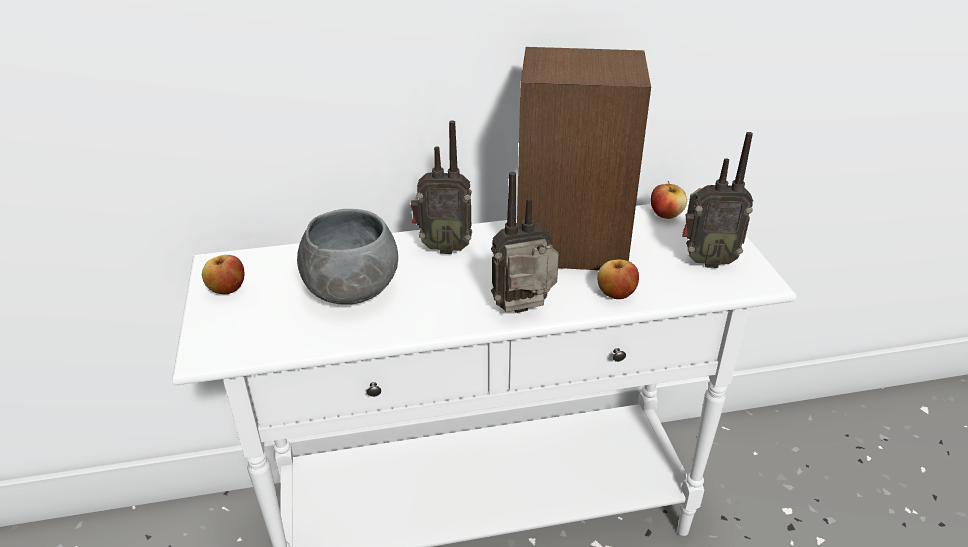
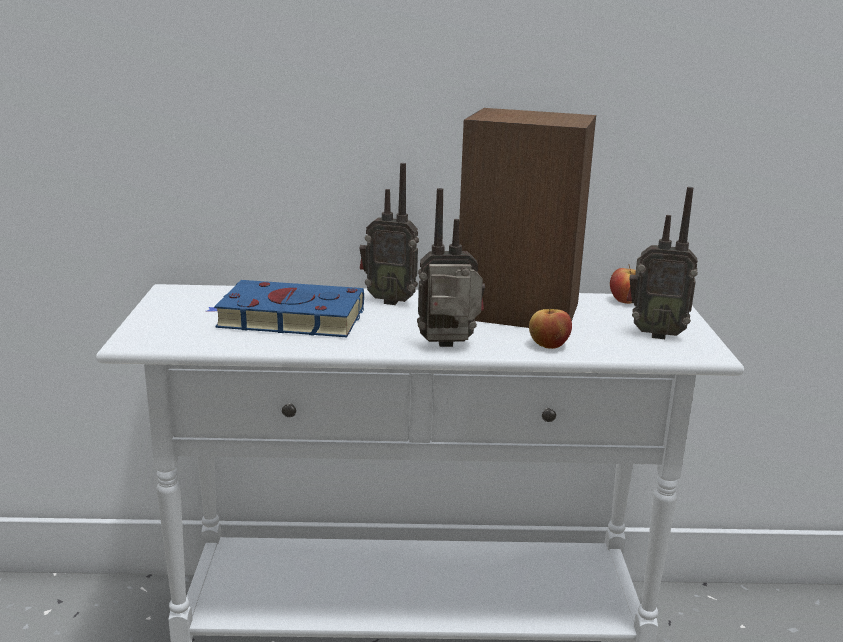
camera: 10 degrees right, 15 degrees down
(227, 289) = (173, 305): apple -> none
(351, 290) = (287, 318): grey bowl -> blue book

